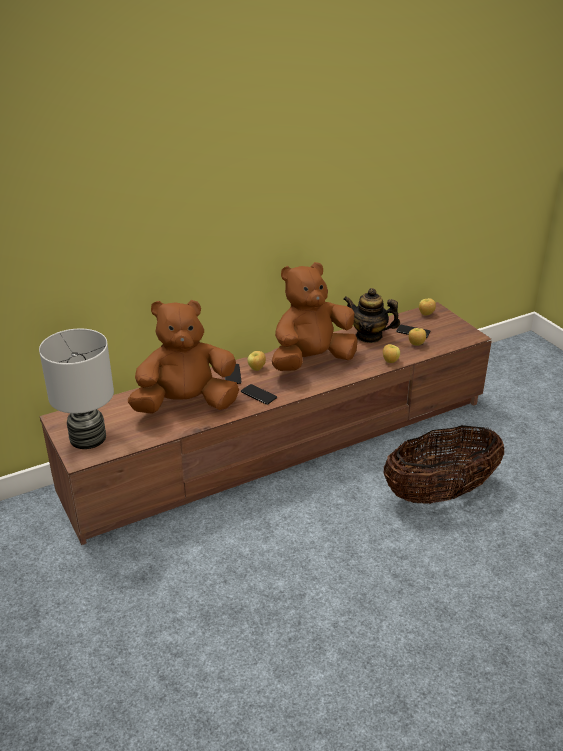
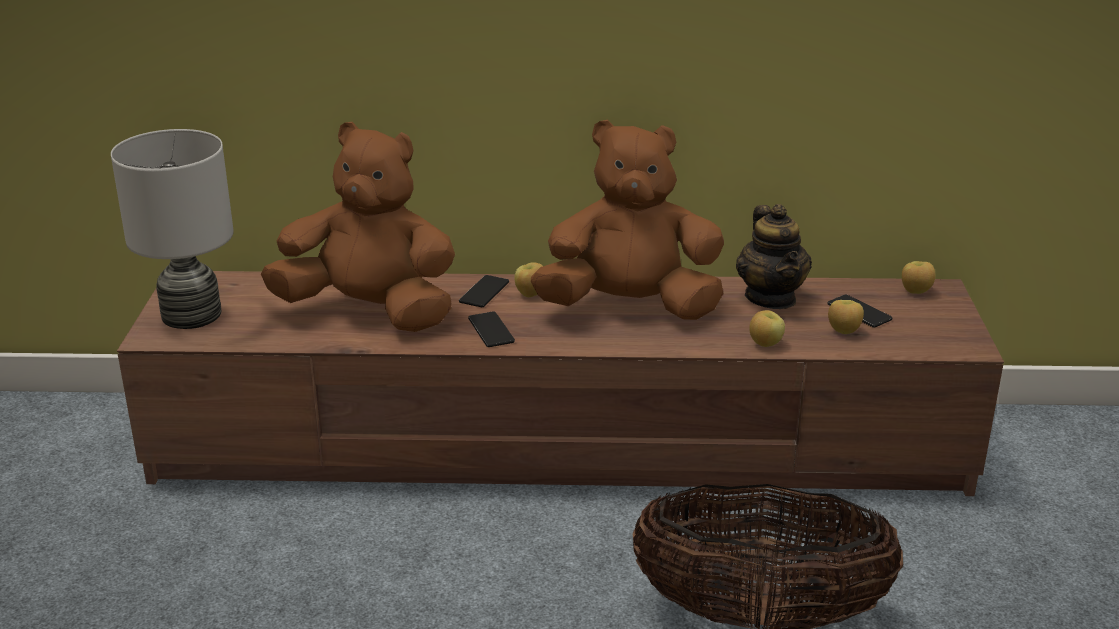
camera: 30 degrees right, 5 degrees down
(369, 336) = (771, 298): teapot -> teapot turned 150 degrees counterclockwise

